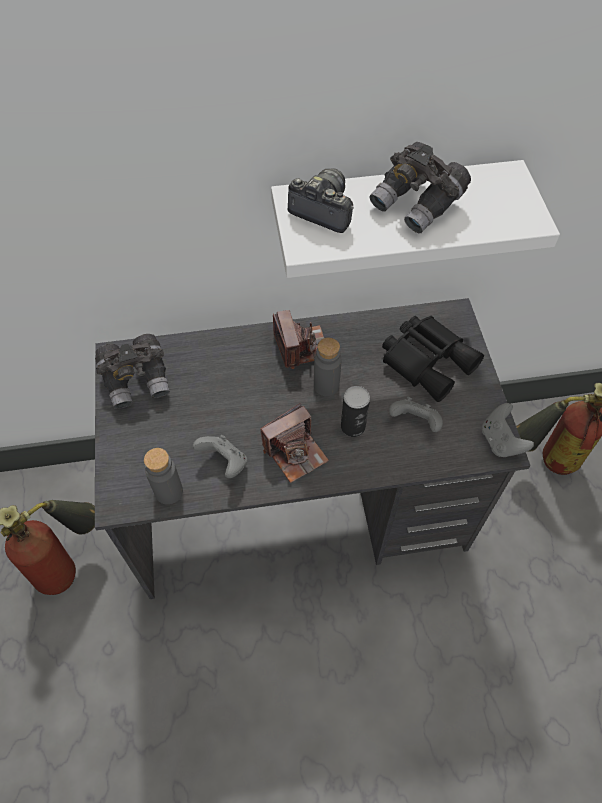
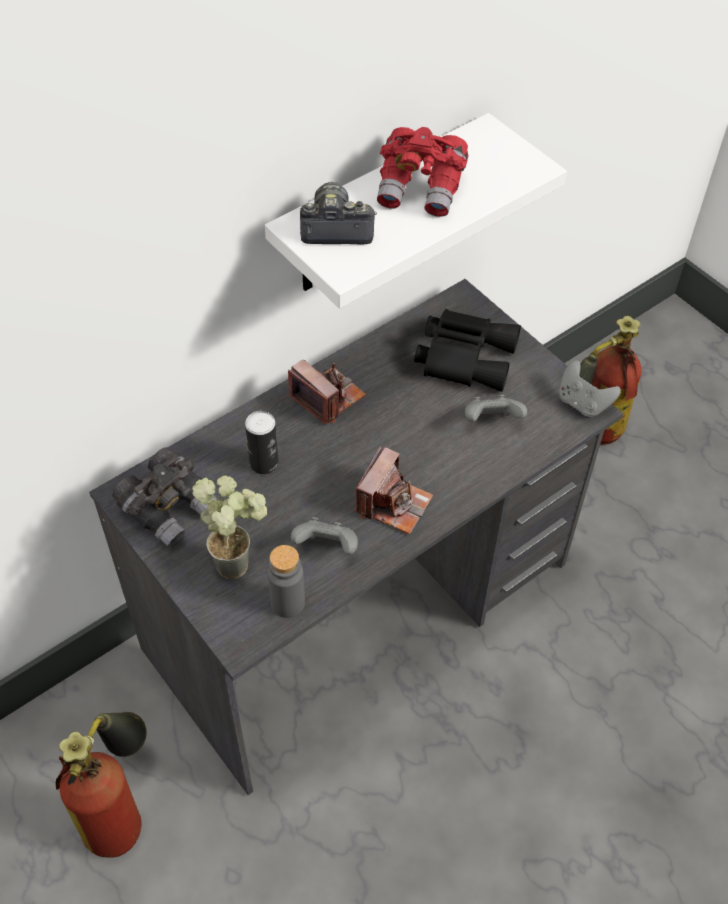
camera: 30 degrees left, 5 degrees down
(158, 441) = (239, 560): none -> potted plant
(326, 385) = (380, 424): grey bottle -> none
(353, 426) = (434, 452): can -> can (264, 463)
(417, 204) = (421, 189): grey binoculars -> red binoculars

